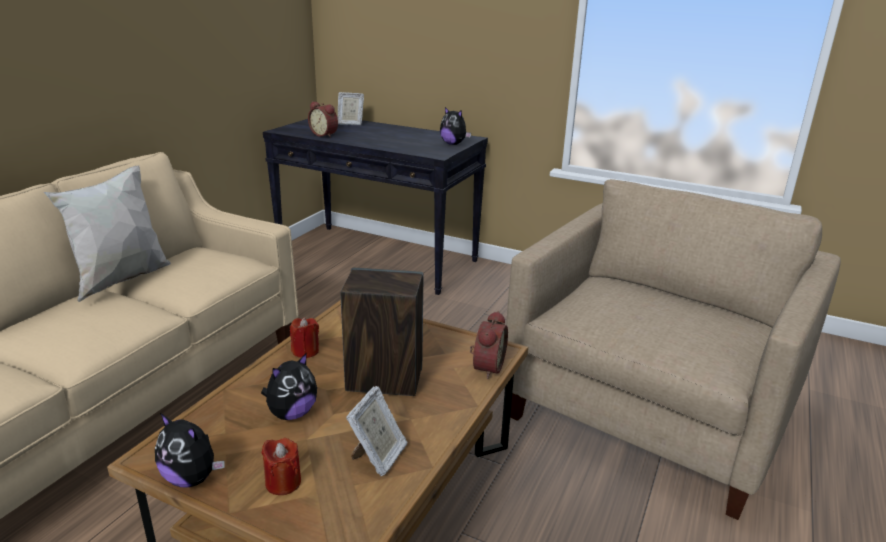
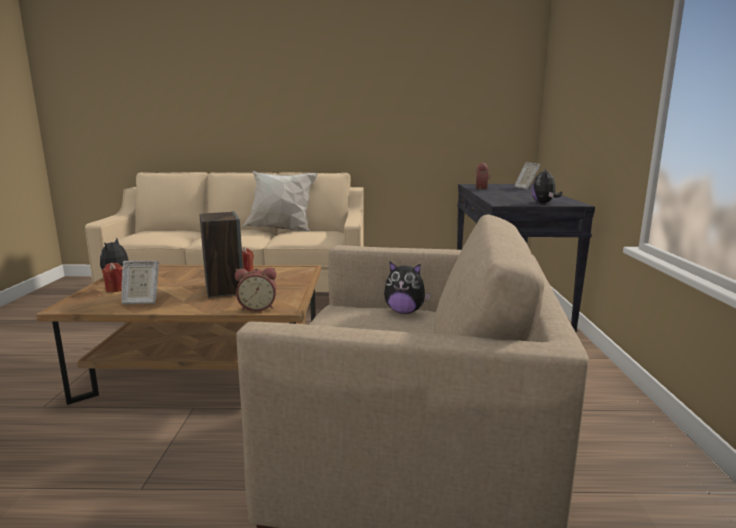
camera: 65 degrees right, 10 degrees down
(292, 413) = (178, 280): plush toy -> plush toy (404, 311)

